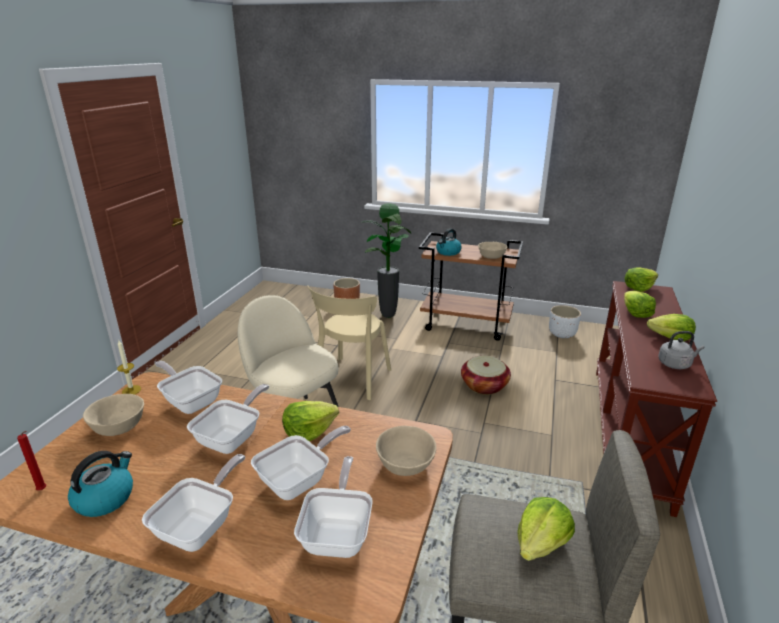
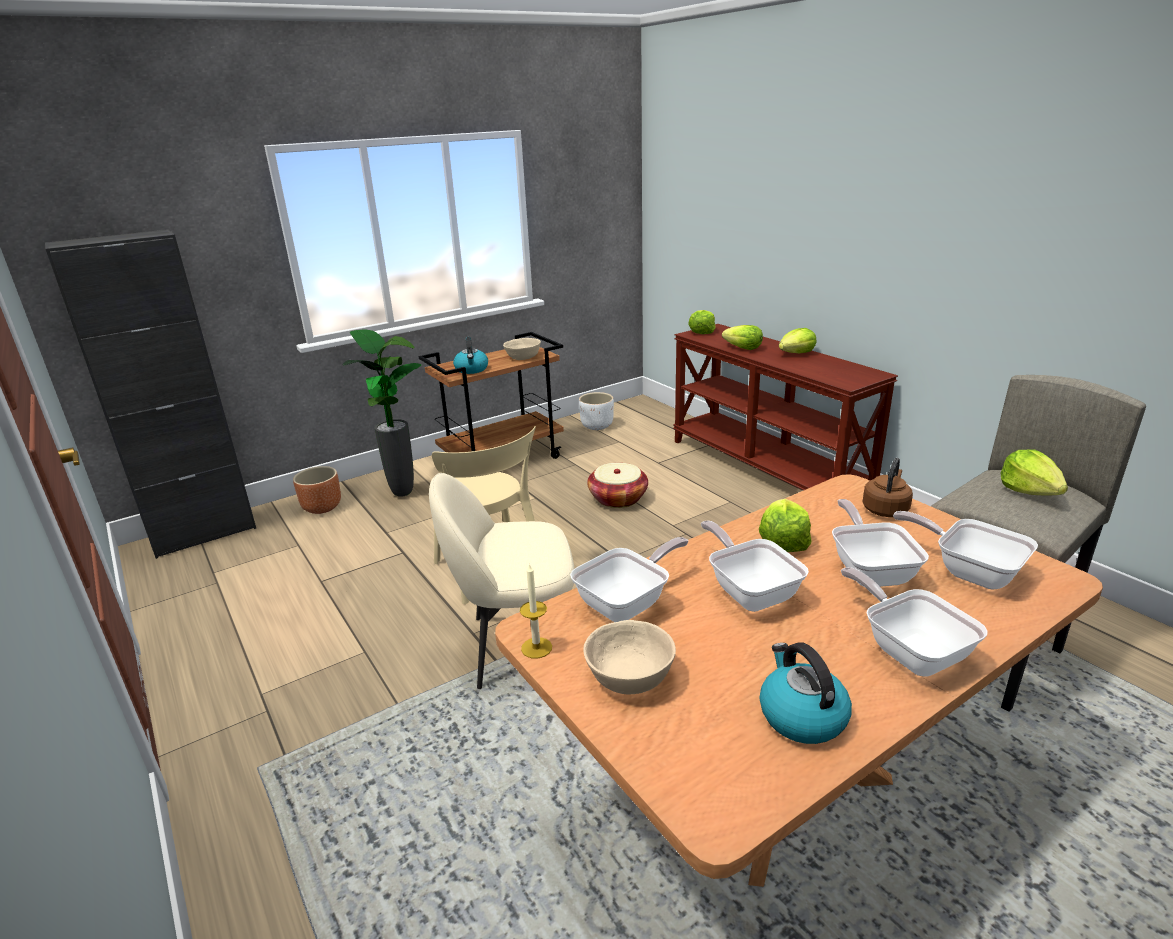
camera: 50 degrees left, 0 degrees up
(43, 490) = (736, 775): red candle -> none
(190, 401) = (628, 603): frying pan -> frying pan turned 150 degrees clockwise
(292, 291) = (204, 534): none -> black cabinet
(406, 464) = (885, 509): beige bowl -> brown kettle
(675, 364) = (836, 366): grey kettle -> none

